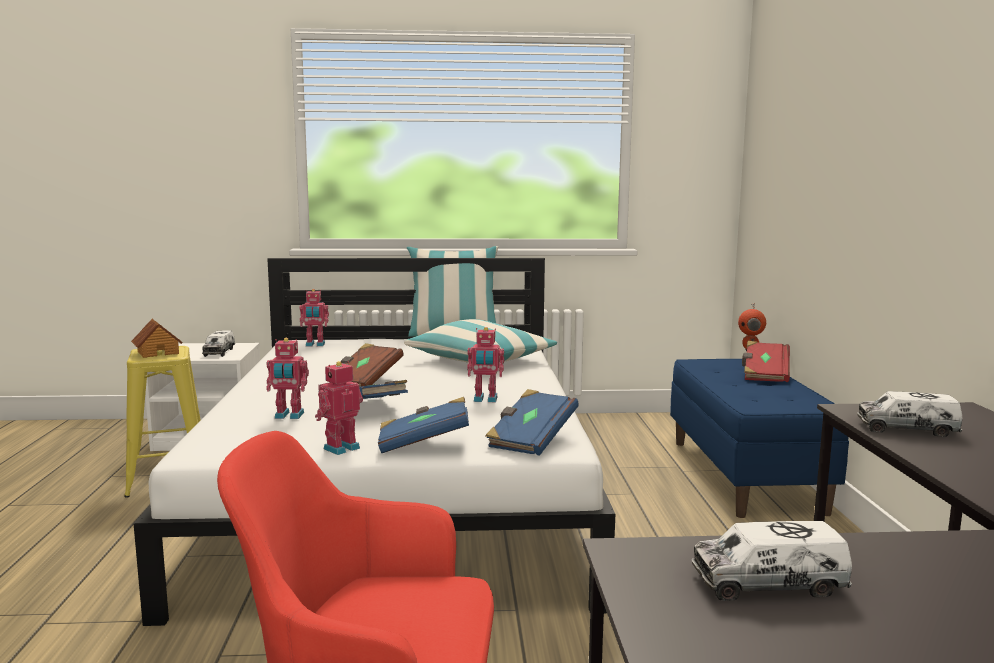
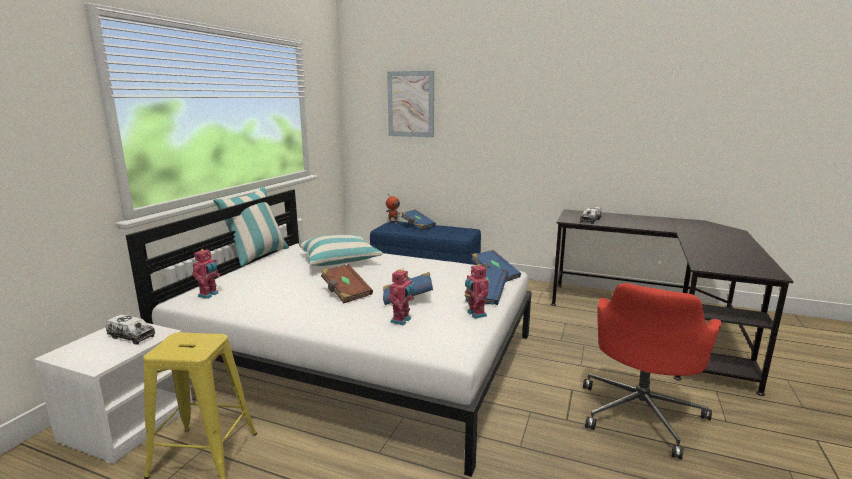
camera: 65 degrees left, 5 degrees up
(158, 352) = (186, 345): toy house -> none
(485, 399) = (419, 272): toy robot -> none
(764, 374) = (417, 226): red book -> blue book
(768, 583) = (720, 258): toy truck -> none
(801, 128) = (411, 104): none -> picture

